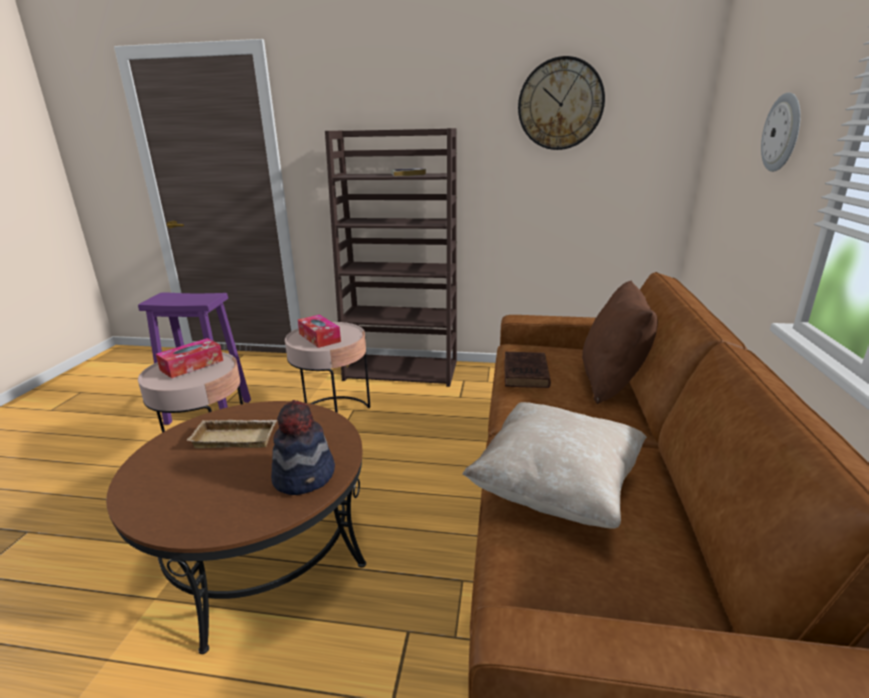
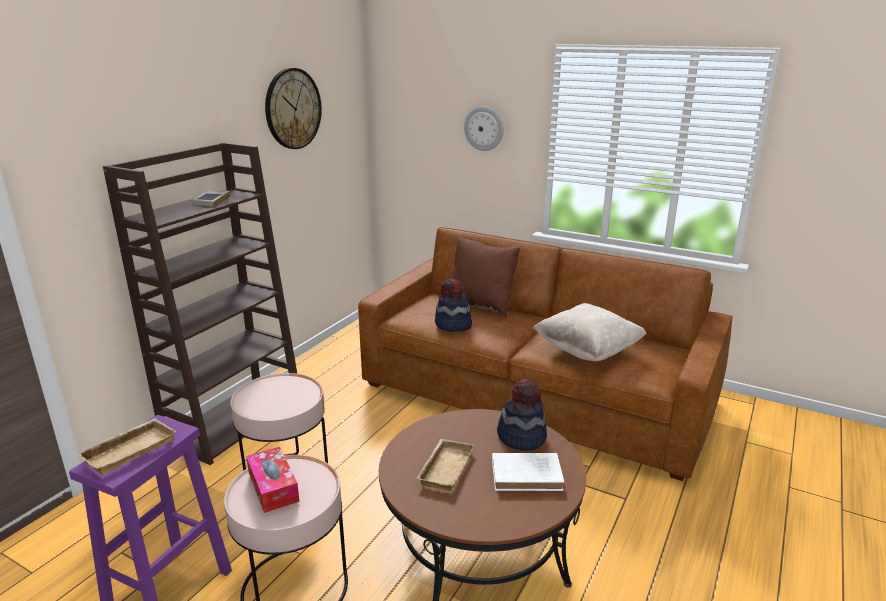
camera: 70 degrees left, 0 degrees up
(181, 297) = (129, 449): none -> beige tray
(222, 495) = (528, 475): none -> white book
(319, 337) = (276, 400): tissue box -> none
(526, 374) = (453, 325): brown book -> hat

